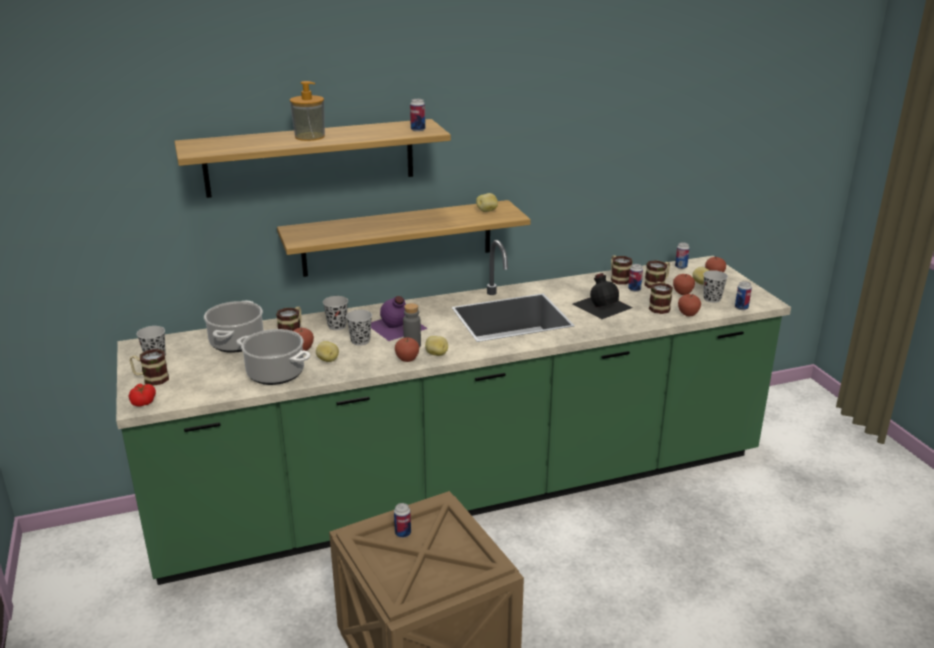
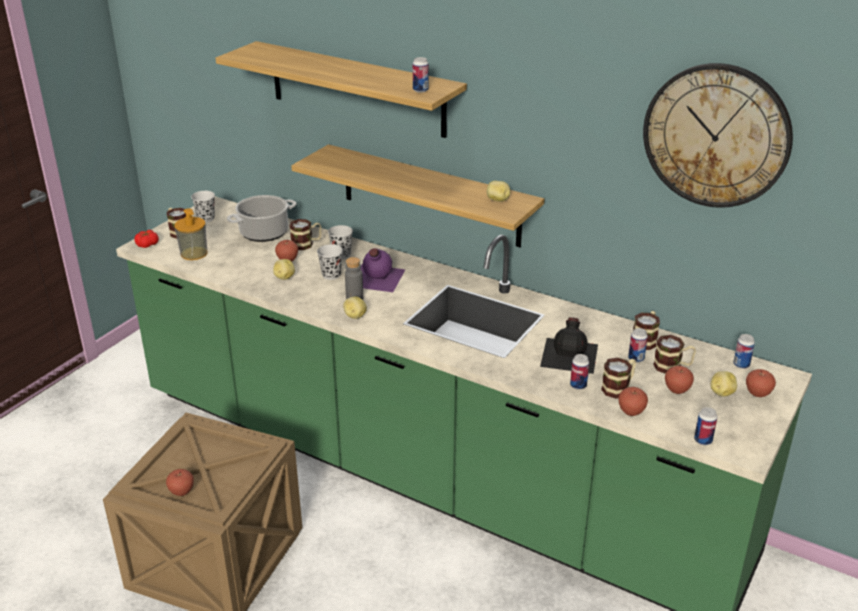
camera: 50 degrees right, 5 degrees up
(276, 373) = (239, 268): cooking pot -> none
(309, 136) = (334, 68): soap dispenser -> soap dispenser (194, 253)
(403, 533) = (218, 446): can -> can (578, 385)
(407, 359) = (329, 307): apple -> apple (181, 491)
(637, 103) = (716, 136): none -> wall clock
(712, 299) = (693, 413): black cup -> none

